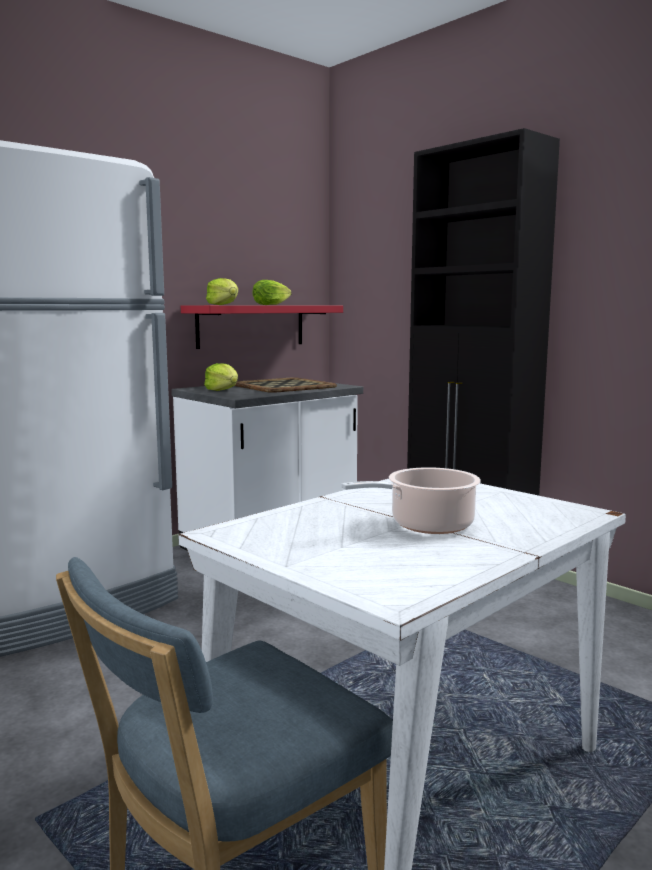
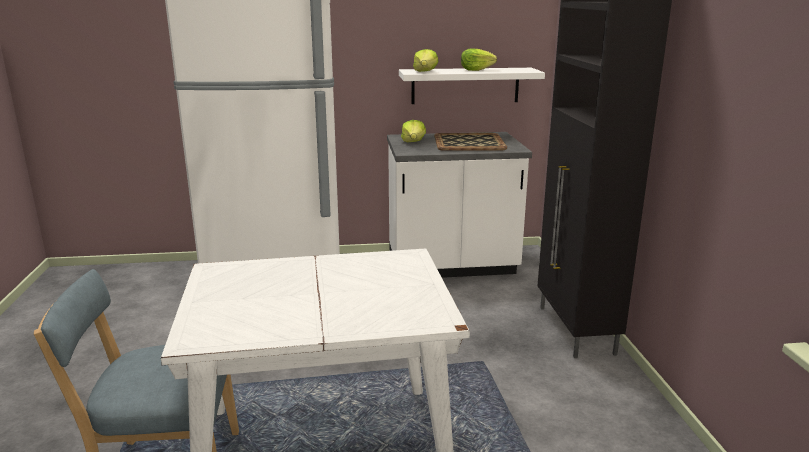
camera: 35 degrees right, 10 degrees up
(251, 326) = (465, 85): red shelf -> white shelf
(426, 525) = (318, 298): cooking pot -> none

